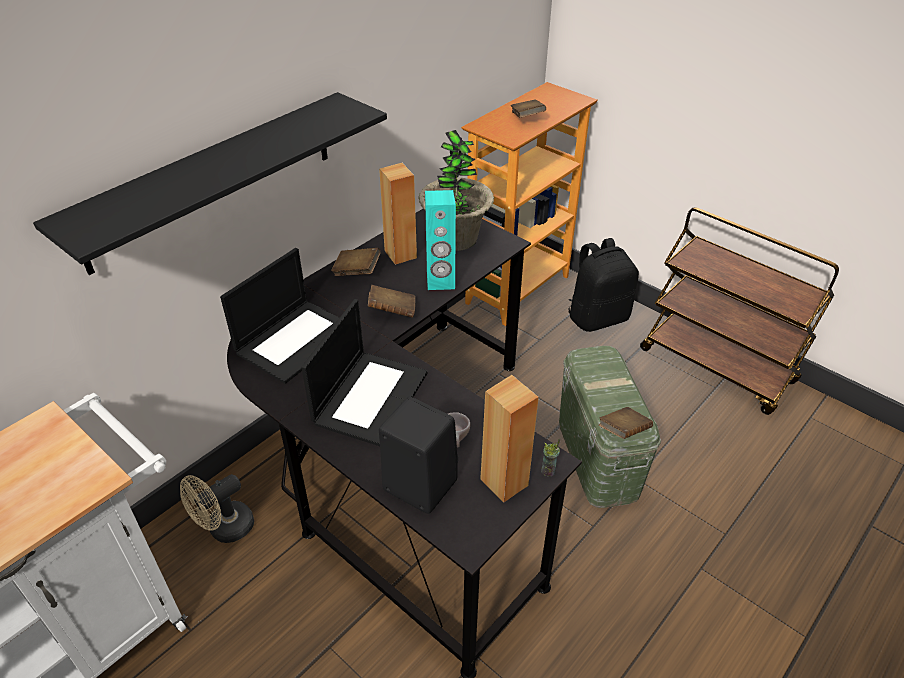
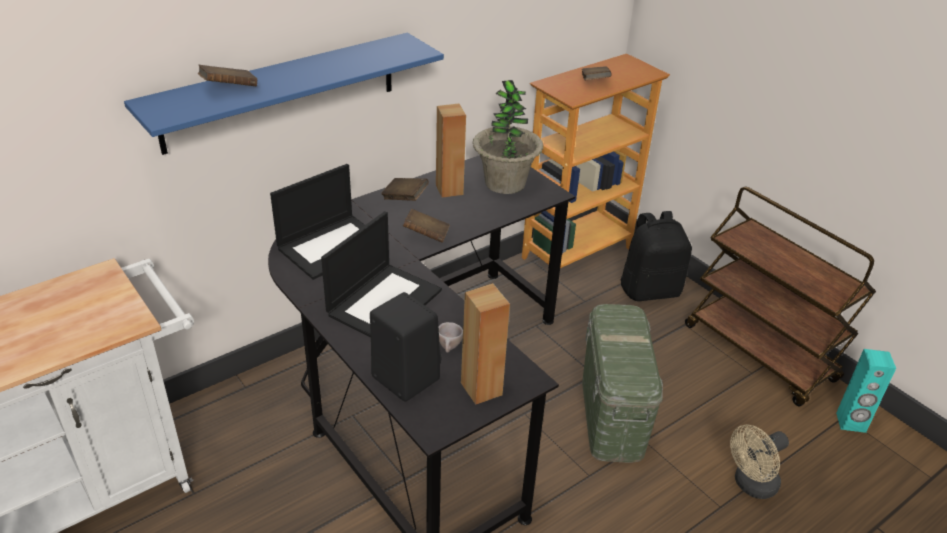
camera: 10 degrees right, 5 degrees down
(212, 180) = (281, 92): black shelf -> blue shelf
(225, 529) = (245, 416): beige fan -> beige fan (751, 485)
(440, 282) = (478, 218): turquoise speaker -> turquoise speaker (851, 423)
(548, 471) = (525, 386): cup -> none
(623, 431) = (626, 382): brown book -> brown book (229, 89)

